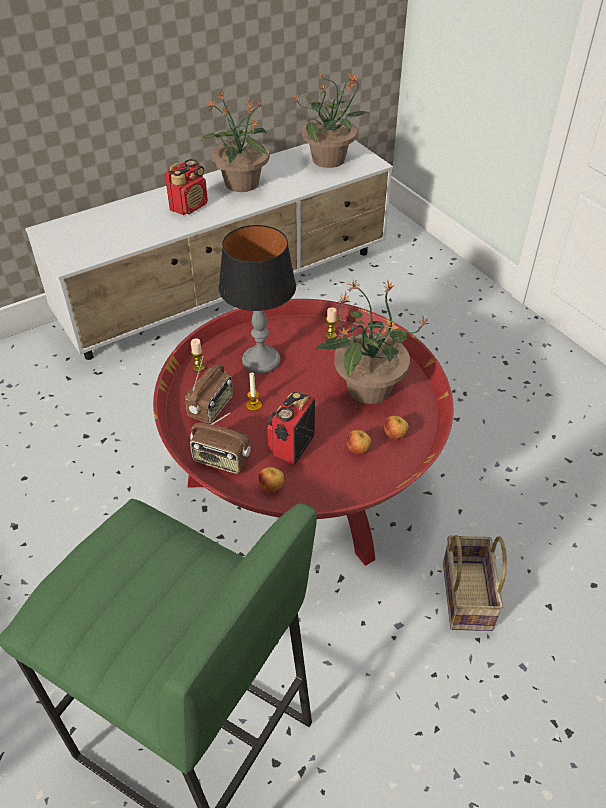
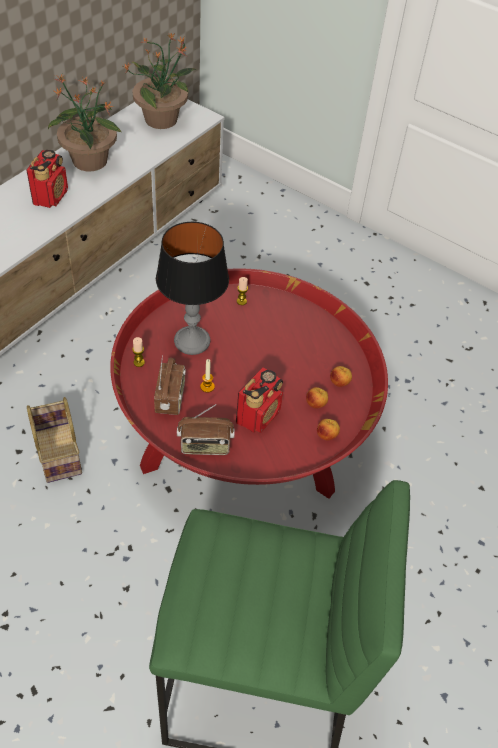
camera: 25 degrees left, 5 degrees up
(272, 487) = (261, 458): apple -> apple (326, 435)
(291, 446) = (258, 416): radio -> radio turned 150 degrees counterclockwise
(367, 388) = (297, 345): potted plant -> none
(465, 593) = (416, 497): basket -> basket (56, 451)

